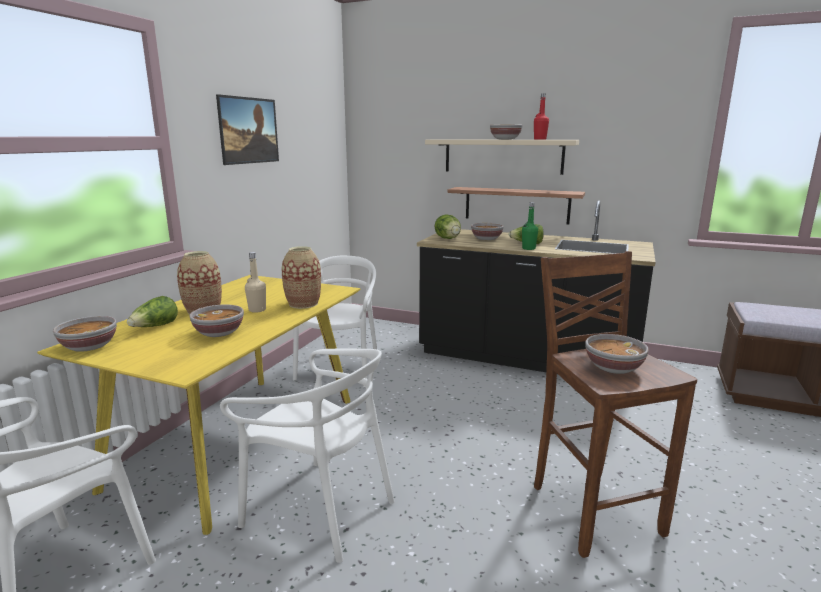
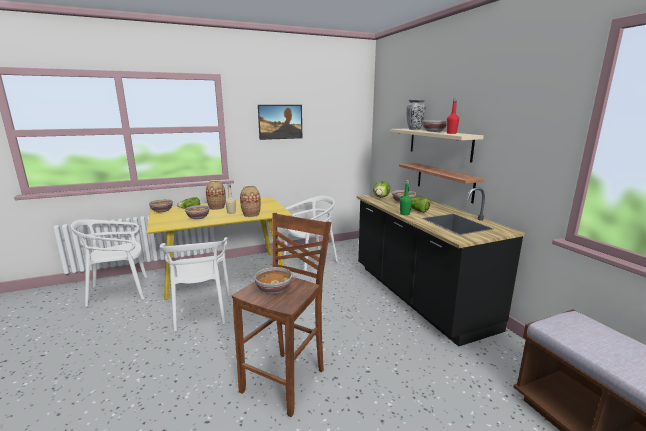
camera: 45 degrees right, 0 degrees up
(460, 139) = (414, 129): none -> vase

